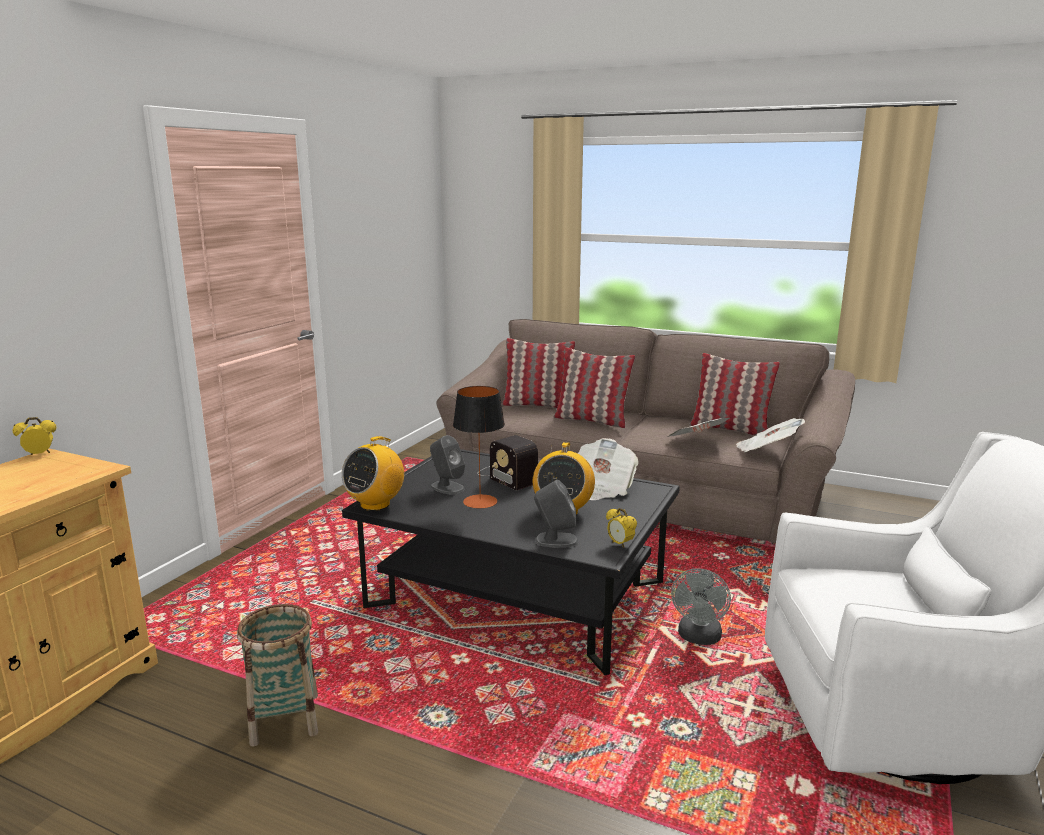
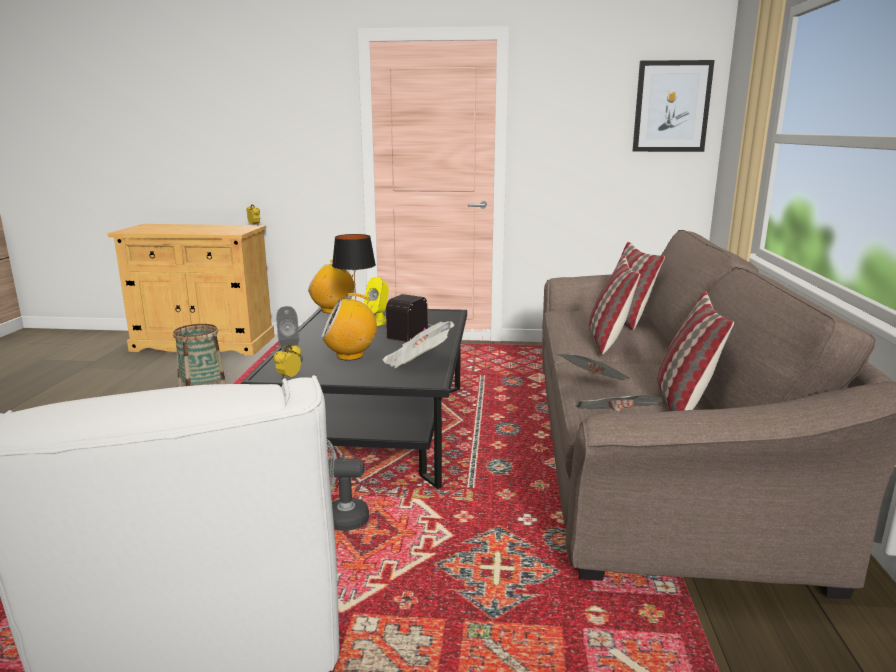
camera: 70 degrees right, 0 degrees up
(417, 207) = (671, 107): none -> picture
(447, 487) = (378, 321): grey speaker -> yellow speaker

